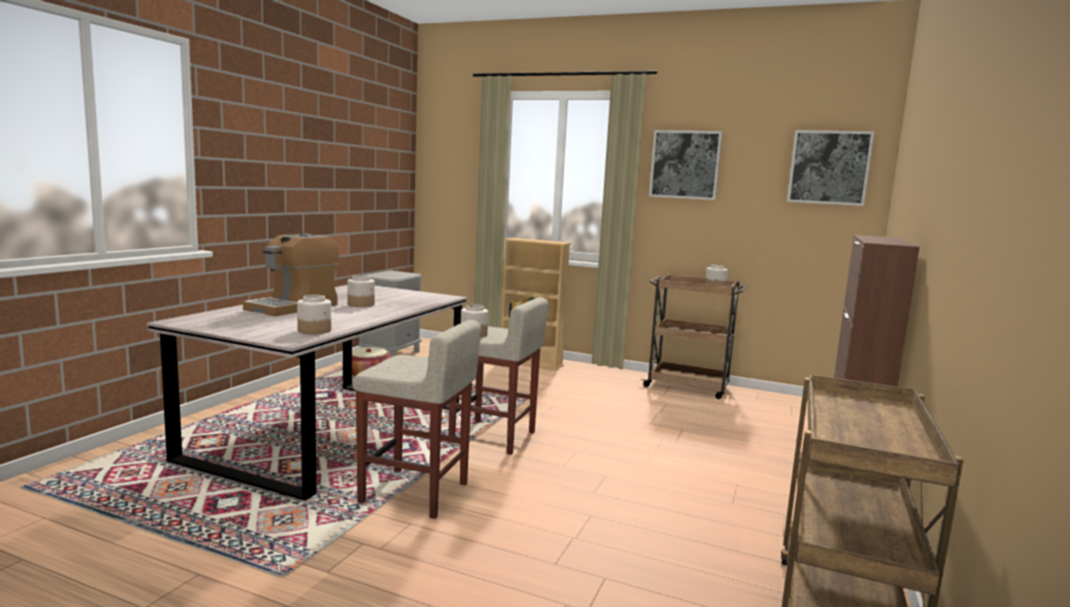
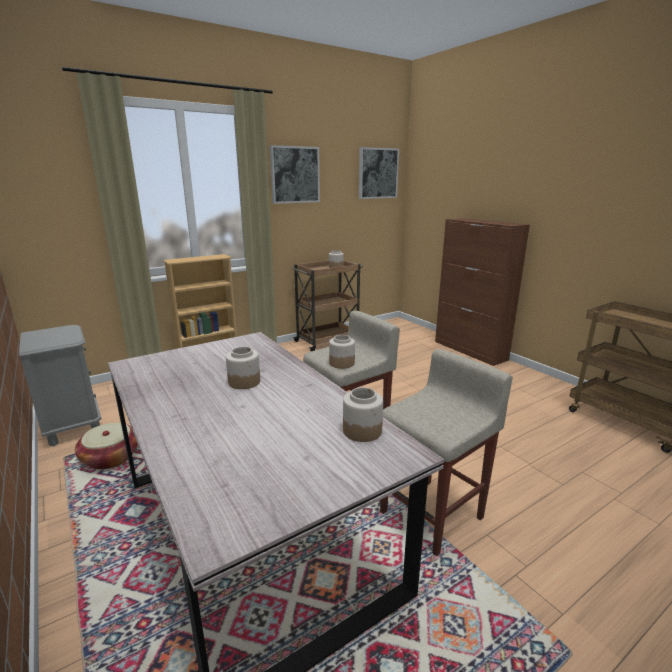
camera: 55 degrees left, 10 degrees up
(294, 307) = (213, 423): coffee machine -> none

